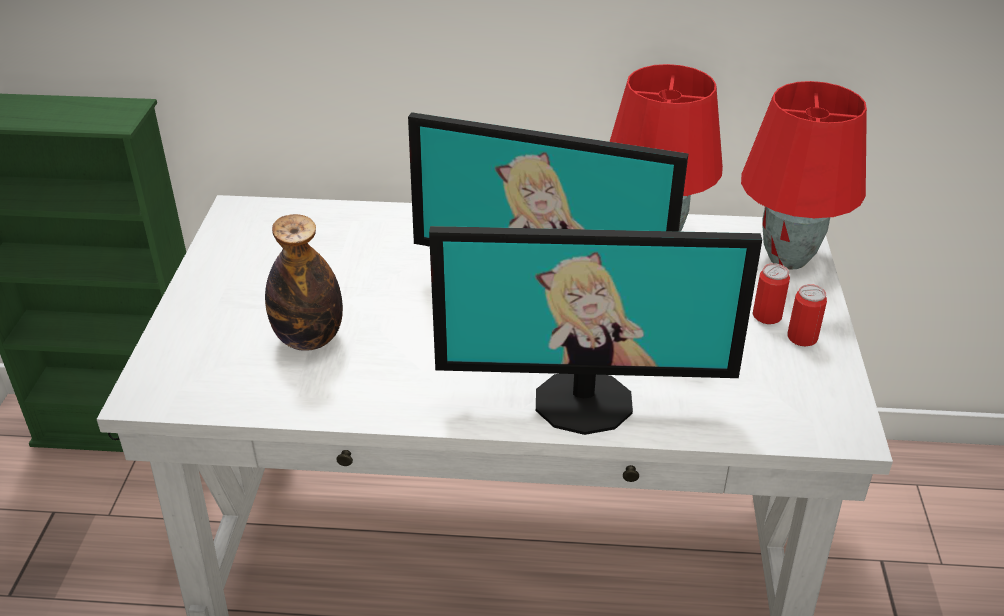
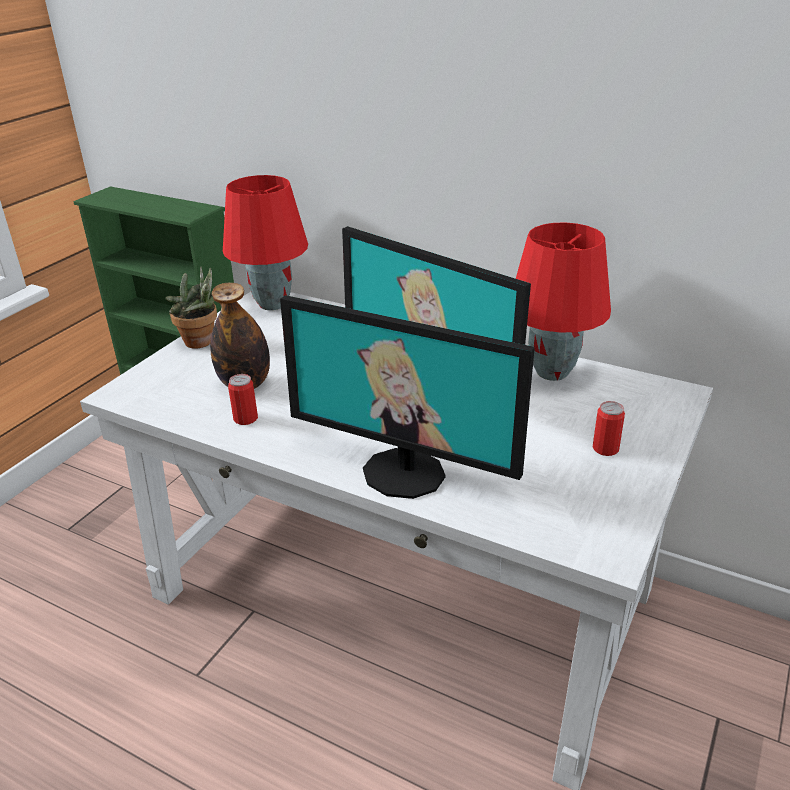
camera: 25 degrees right, 5 degrees down
(204, 295) = (202, 343): none -> potted plant
(786, 258) = (656, 410): red table lamp -> red table lamp (272, 304)
(802, 338) = (625, 472): can -> can (245, 418)

